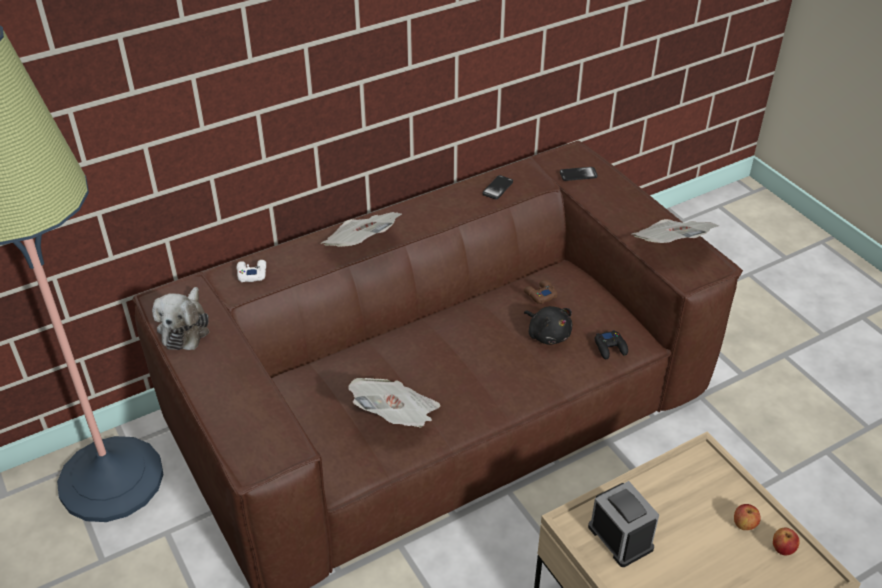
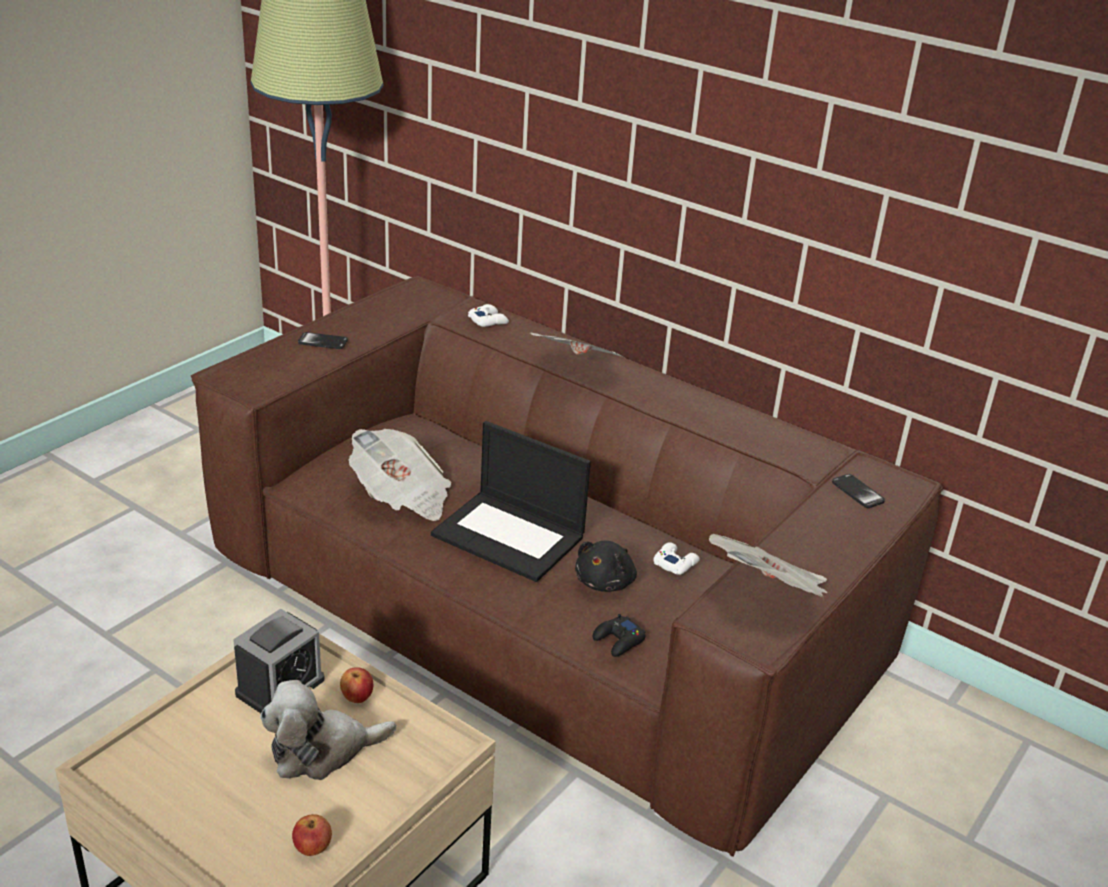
camera: 65 degrees right, 10 degrees down
(185, 328) = (388, 307): plush toy -> plush toy (322, 750)
(476, 367) = (510, 536): none -> laptop
(497, 188) = (766, 436): phone -> phone (323, 342)
(540, 294) = (675, 563): brown game controller -> white game controller
(744, 524) = (342, 802): apple -> apple (357, 697)

